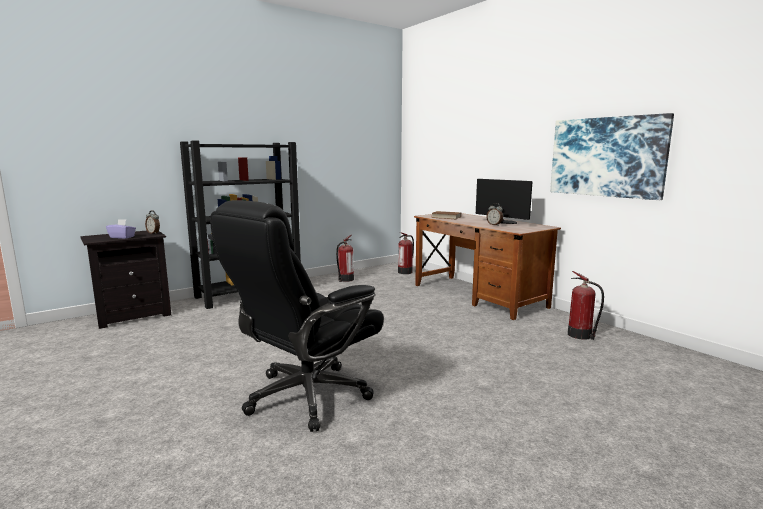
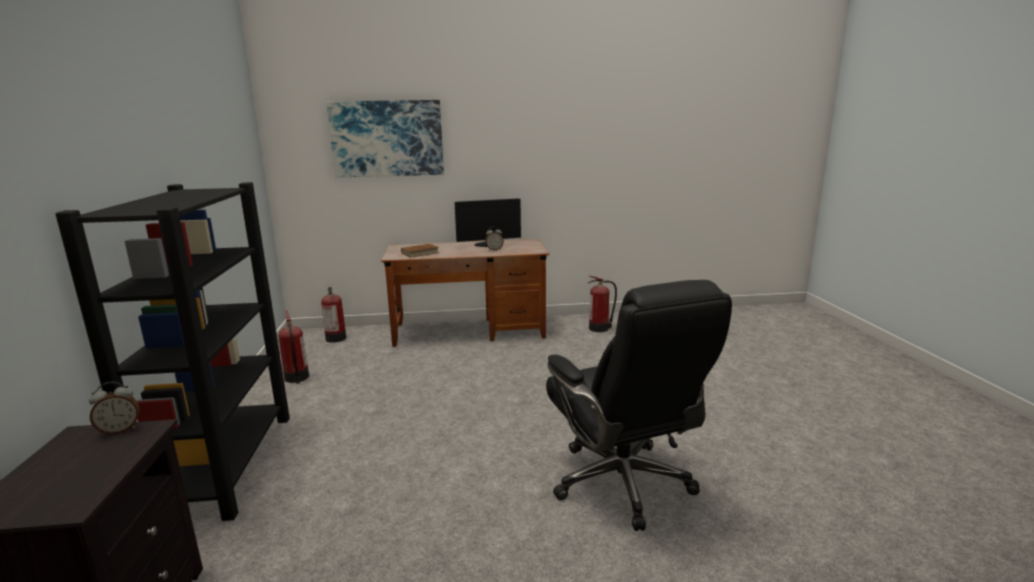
camera: 60 degrees left, 5 degrees up
(122, 237) = (98, 468): purple tissue box -> none
(606, 157) = (575, 169): picture -> picture (387, 138)

